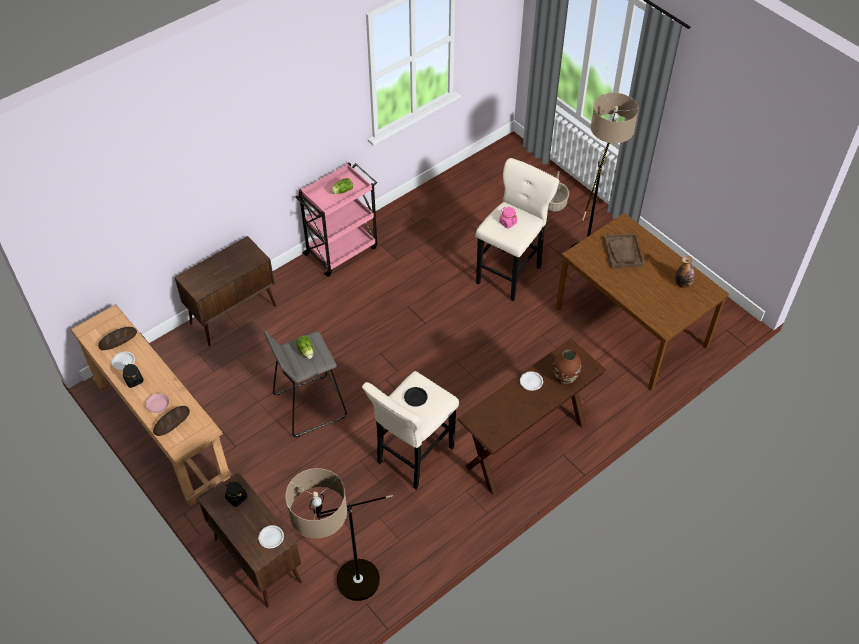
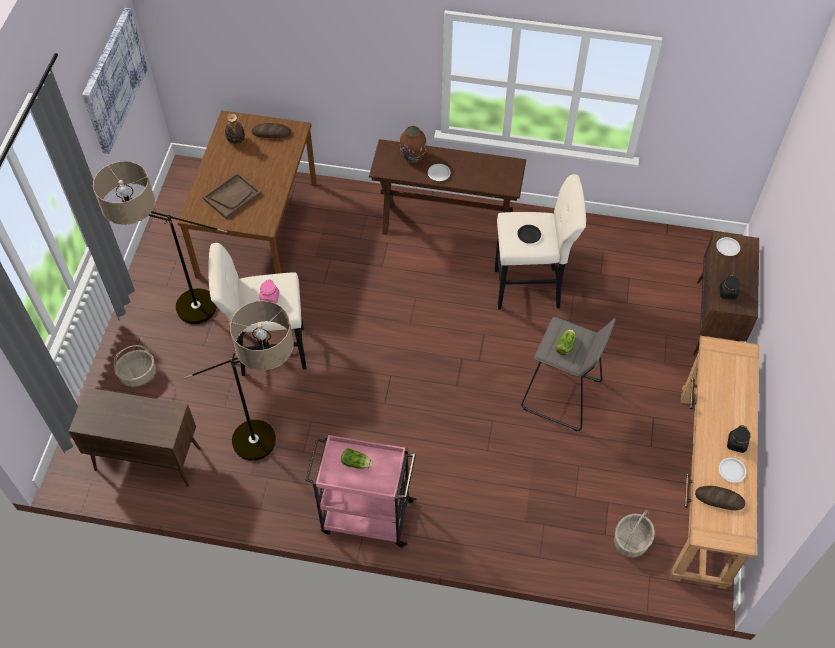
camera: 130 degrees left, 5 degrees up
(158, 404) = (733, 403): pink plate -> none
(172, 422) = (734, 377): bread -> bread (271, 133)
(179, 363) = (631, 541): none -> basket
(234, 314) = (535, 544): brown cabinet -> brown cabinet (147, 459)
(344, 591) = (673, 253): floor lamp -> floor lamp (271, 443)
(743, 160) = (112, 80): none -> picture

